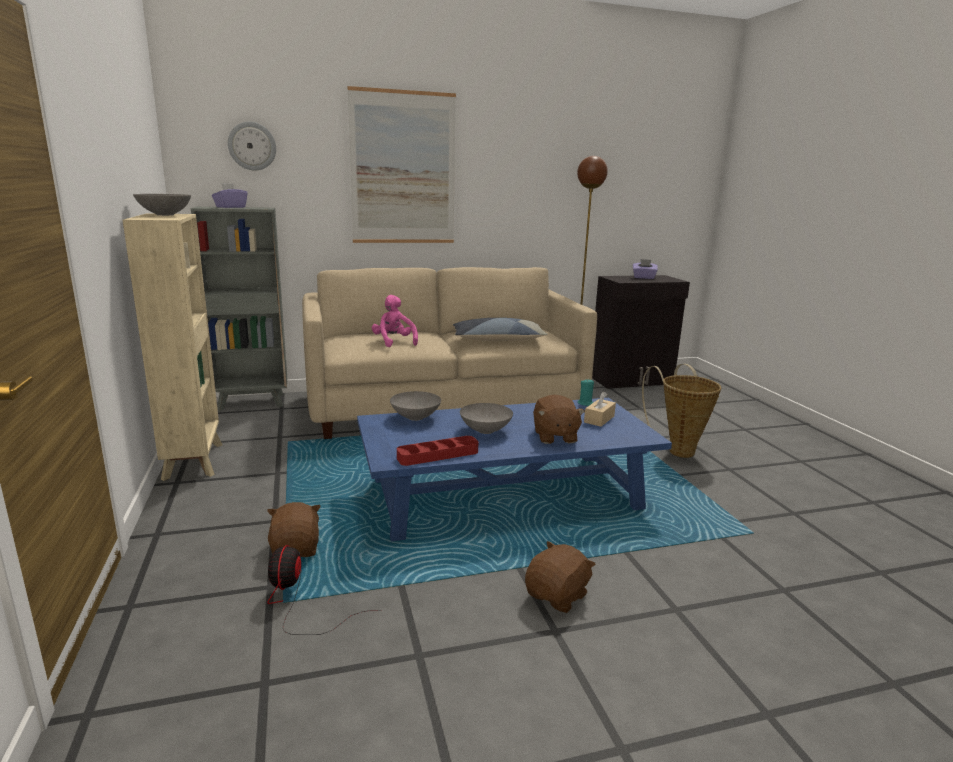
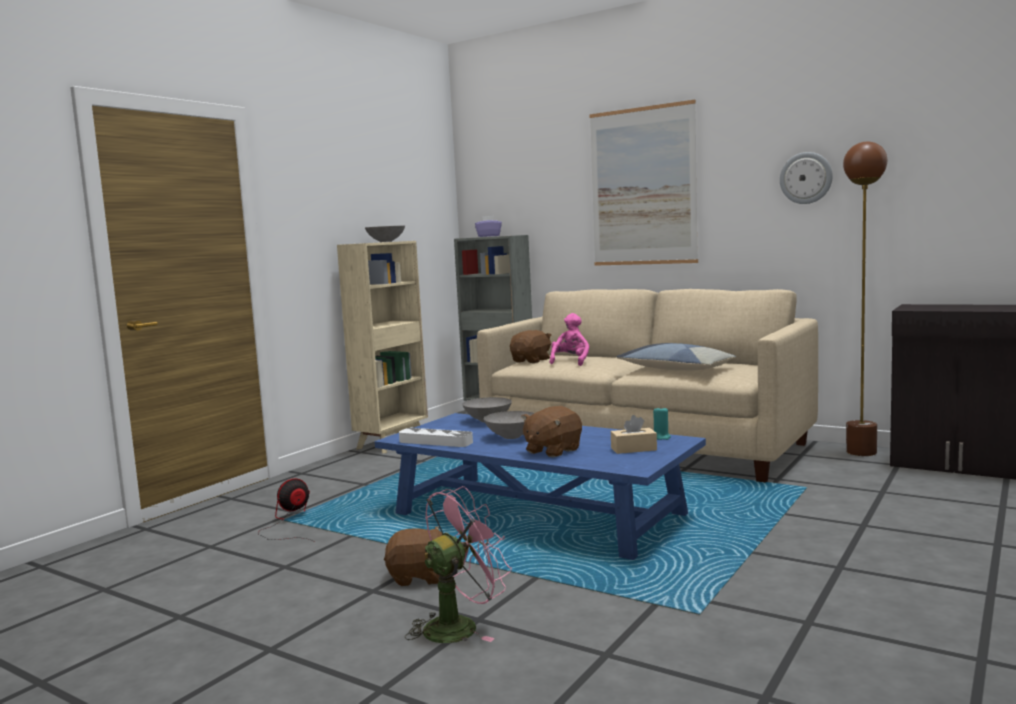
camera: 50 degrees right, 10 degrees down
(252, 146) = (515, 182): wall clock -> wall clock (806, 178)
(296, 549) = (342, 500): brown plush toy -> brown plush toy (531, 361)
(438, 455) = (435, 442): red tray -> white tray
(643, 278) = (967, 306): purple tissue box -> none
(678, 450) = (817, 535): basket -> none
(679, 622) = (459, 626): none -> pink fan

